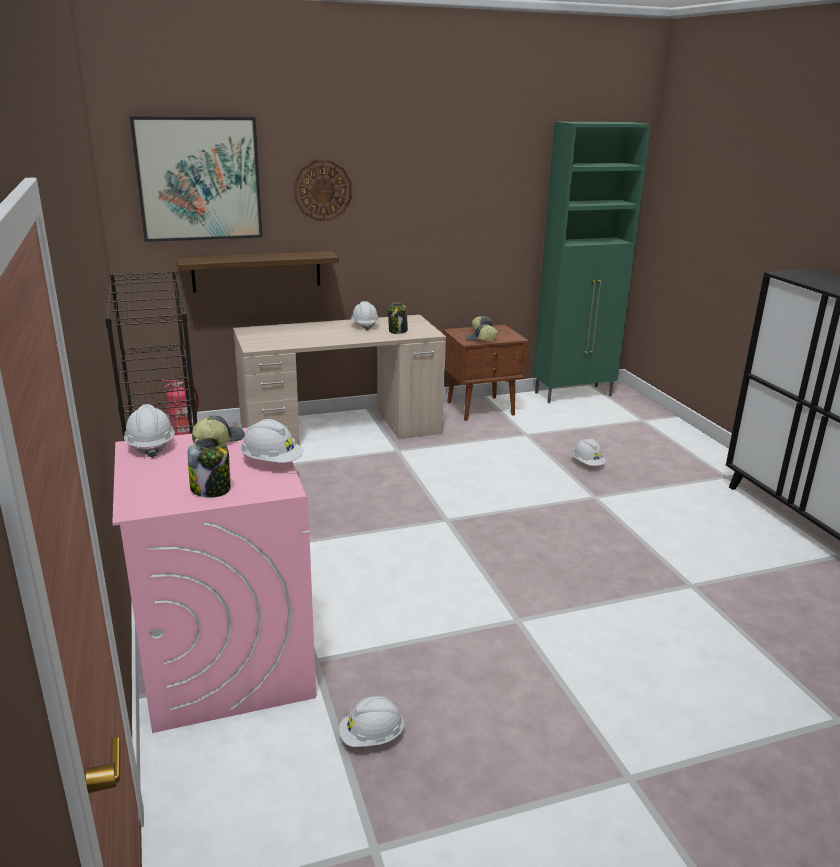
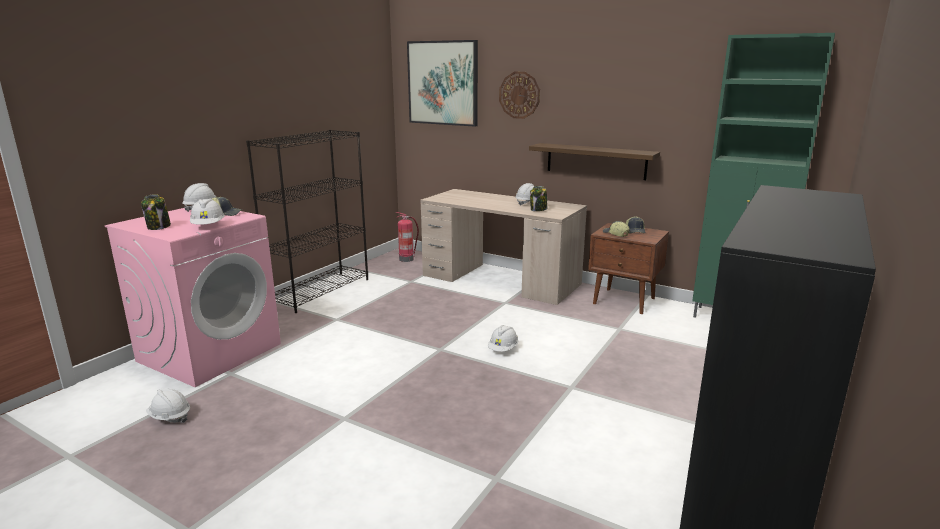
camera: 50 degrees right, 5 degrees down
(257, 271) = (473, 151): shelf -> shelf (596, 161)
(587, 463) = (622, 366): white hard hat -> white hard hat (503, 349)

